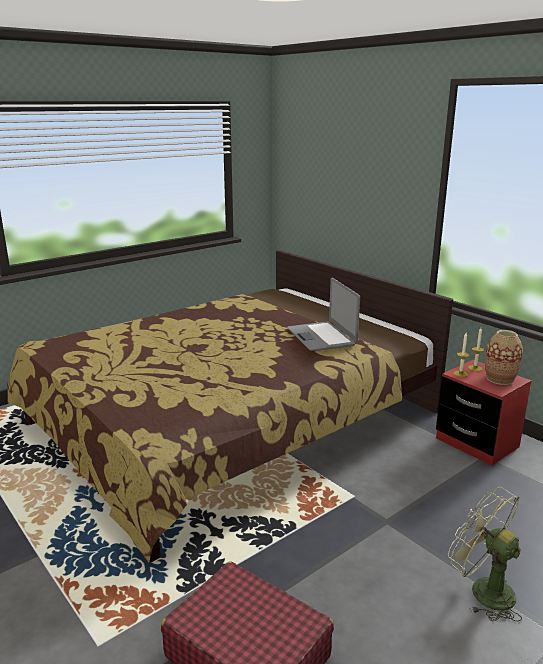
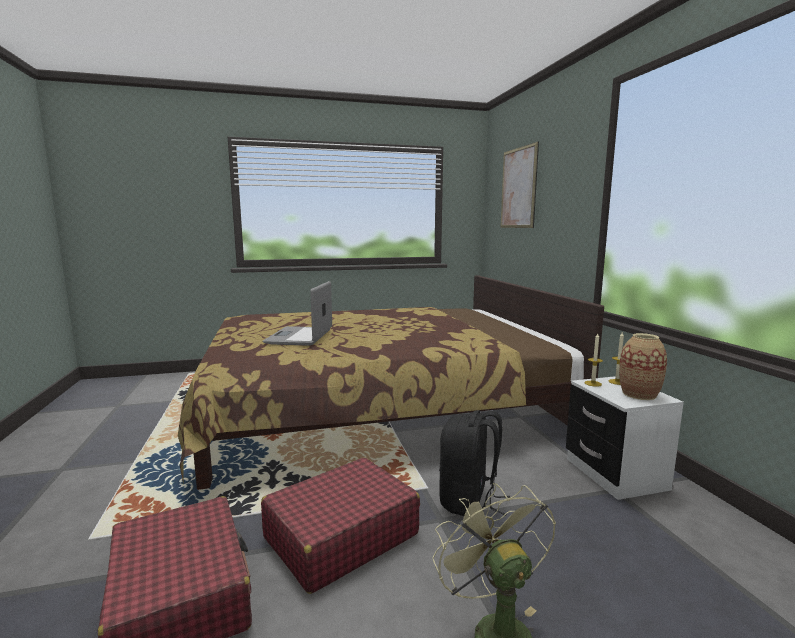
camera: 25 degrees right, 10 degrees down
(321, 337) = (458, 333): laptop -> laptop (300, 337)
(324, 561) = (340, 536): none -> red suitcase
(326, 158) = (518, 188): none -> picture
(394, 498) = (469, 501): none -> black backpack
(476, 443) = (615, 474): red nightstand -> white nightstand

